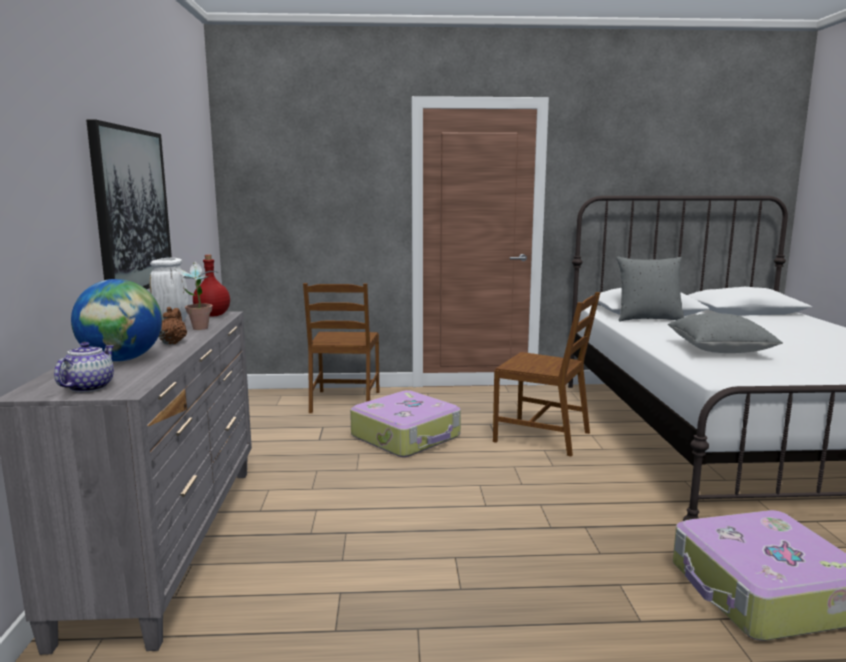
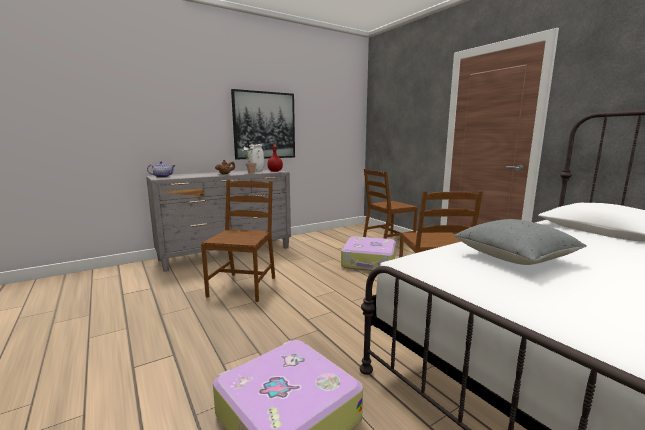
camera: 60 degrees right, 0 degrees up
(122, 360) = (197, 174): globe -> none
(380, 555) = (243, 286): none -> brown chair
(648, 319) = (572, 232): grey pillow -> none

